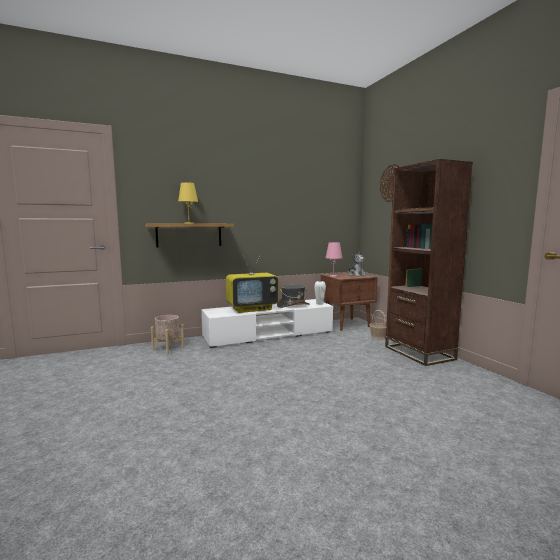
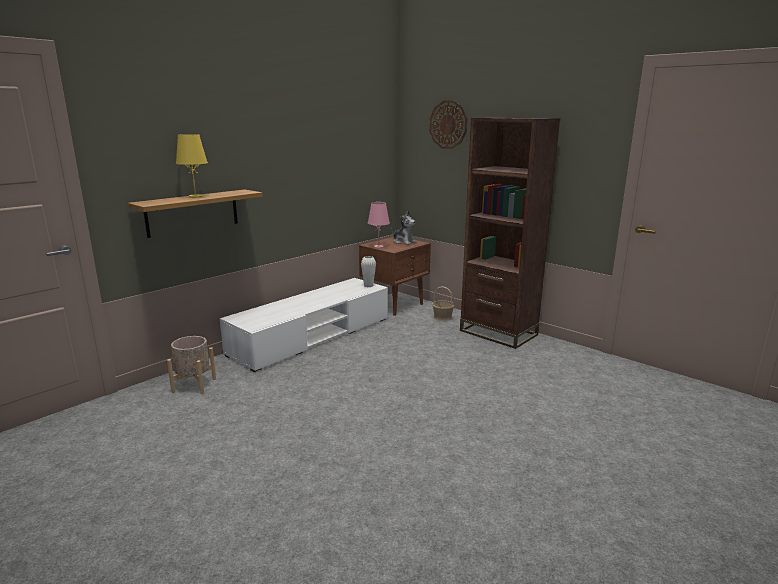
camera: 25 degrees left, 10 degrees up
(252, 309) = (292, 307): television -> none
(293, 305) = (339, 293): grey hat -> none

